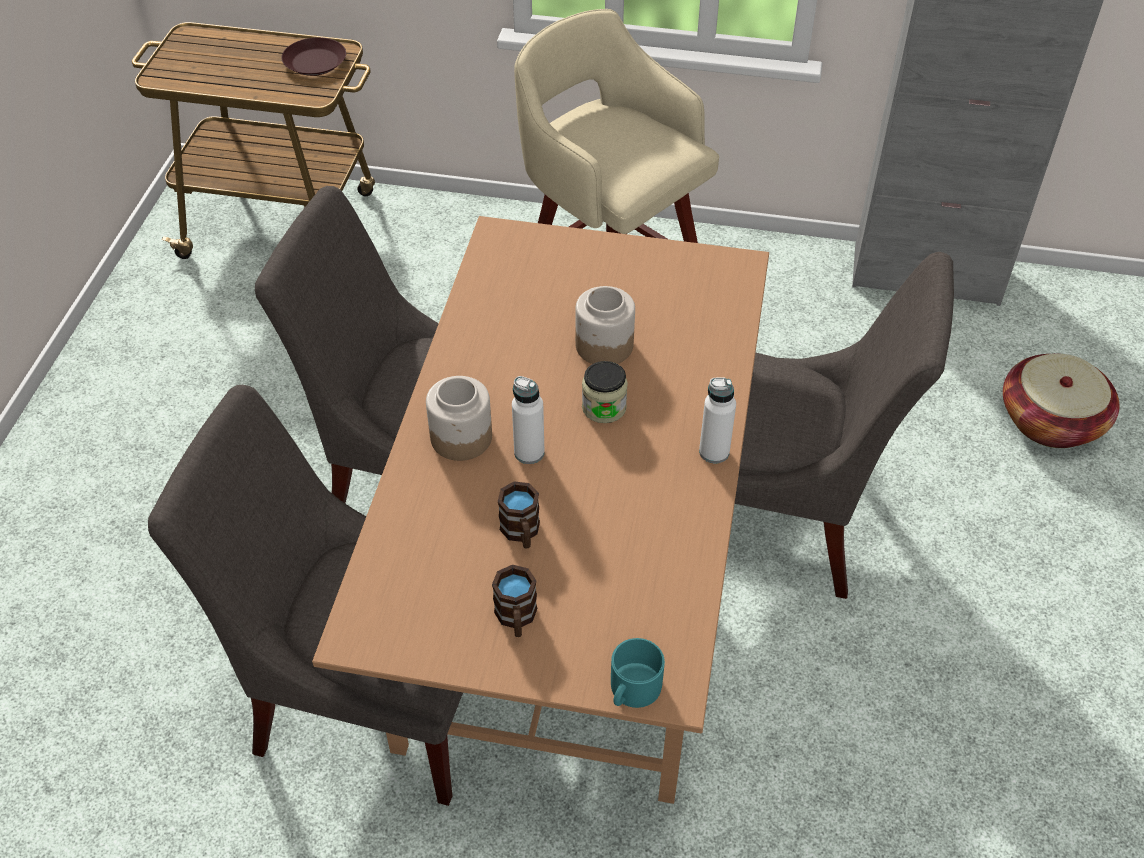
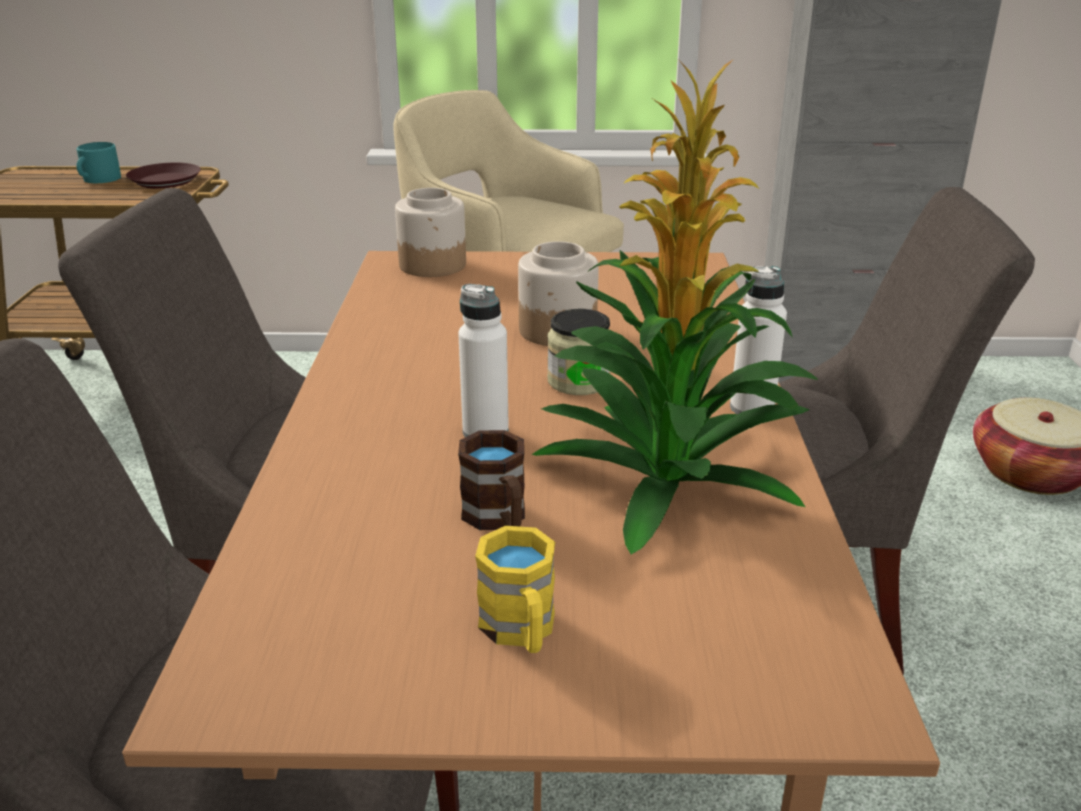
camera: 10 degrees left, 20 degrees down
(462, 437) = (380, 426): jar -> jar (433, 265)
(516, 618) = (521, 632): brown mug -> yellow mug
(632, 690) = (776, 715): turquoise mug -> turquoise mug (98, 179)
(636, 512) = (670, 478): none -> potted plant

